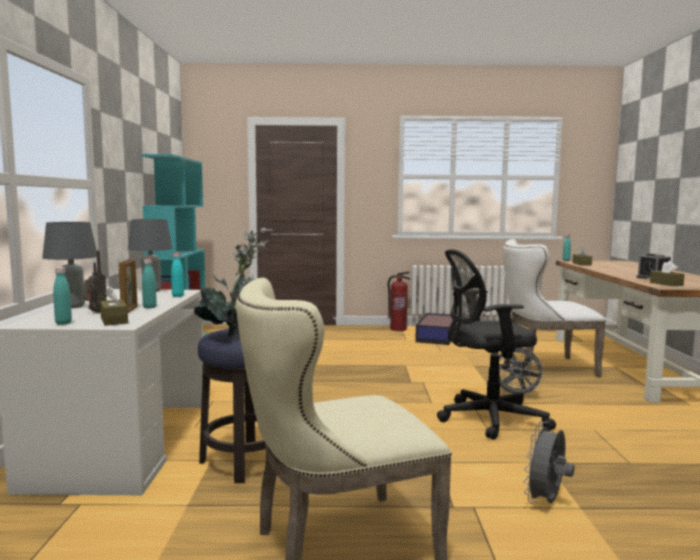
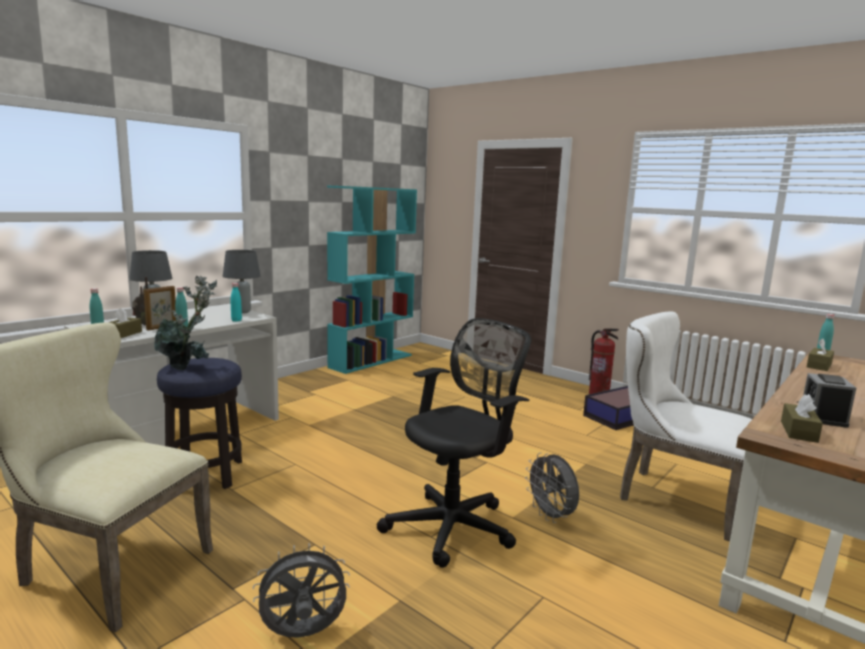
camera: 40 degrees right, 5 degrees up
(486, 419) = (455, 526): black office chair -> black office chair turned 105 degrees clockwise

